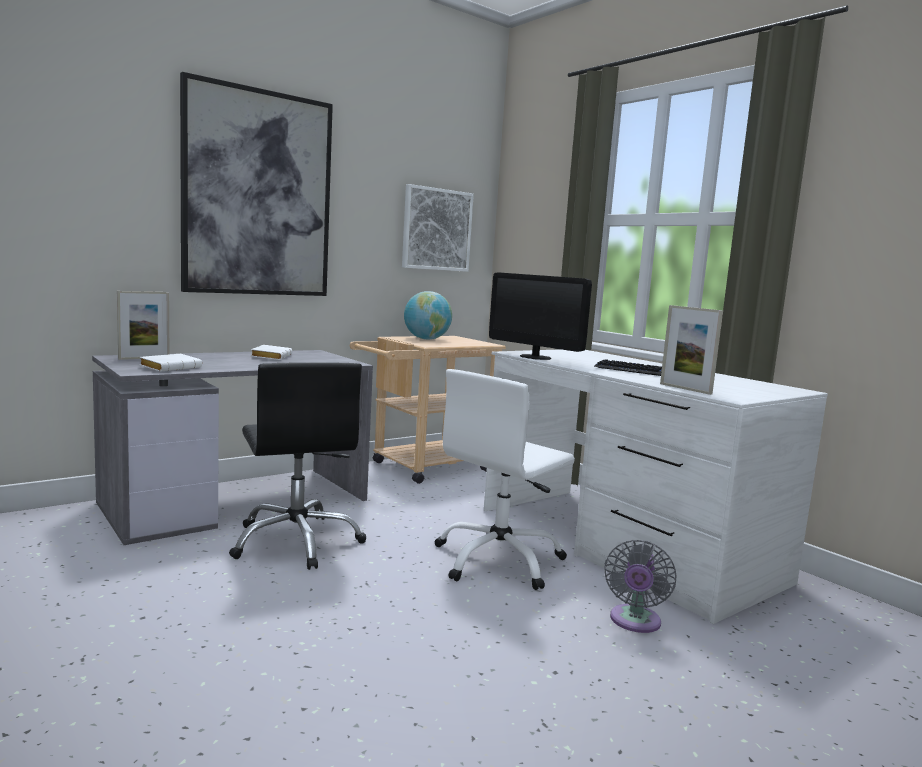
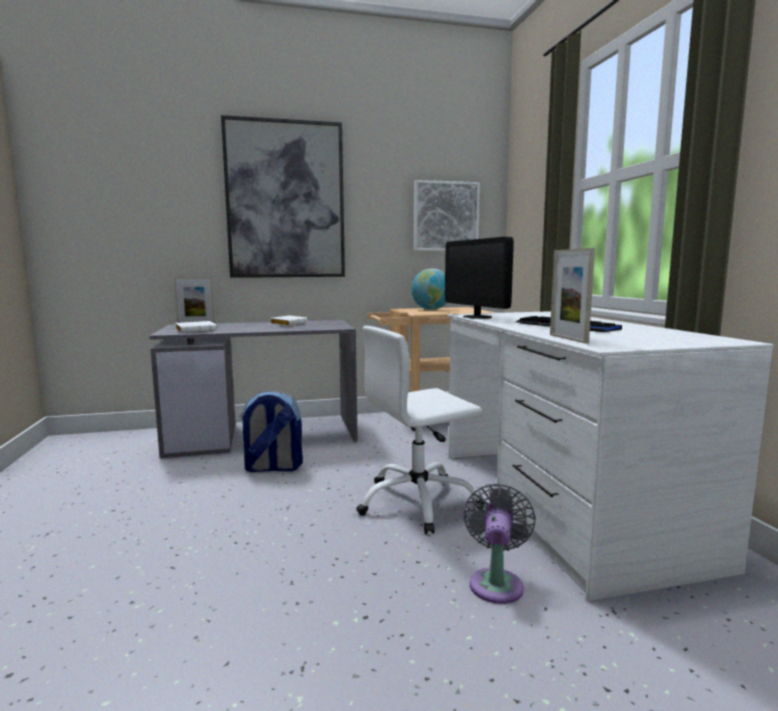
camera: 25 degrees right, 0 degrees up
(297, 541) = (272, 468): black office chair -> backpack
(634, 622) = (496, 582): grey fan -> grey fan turned 150 degrees clockwise

